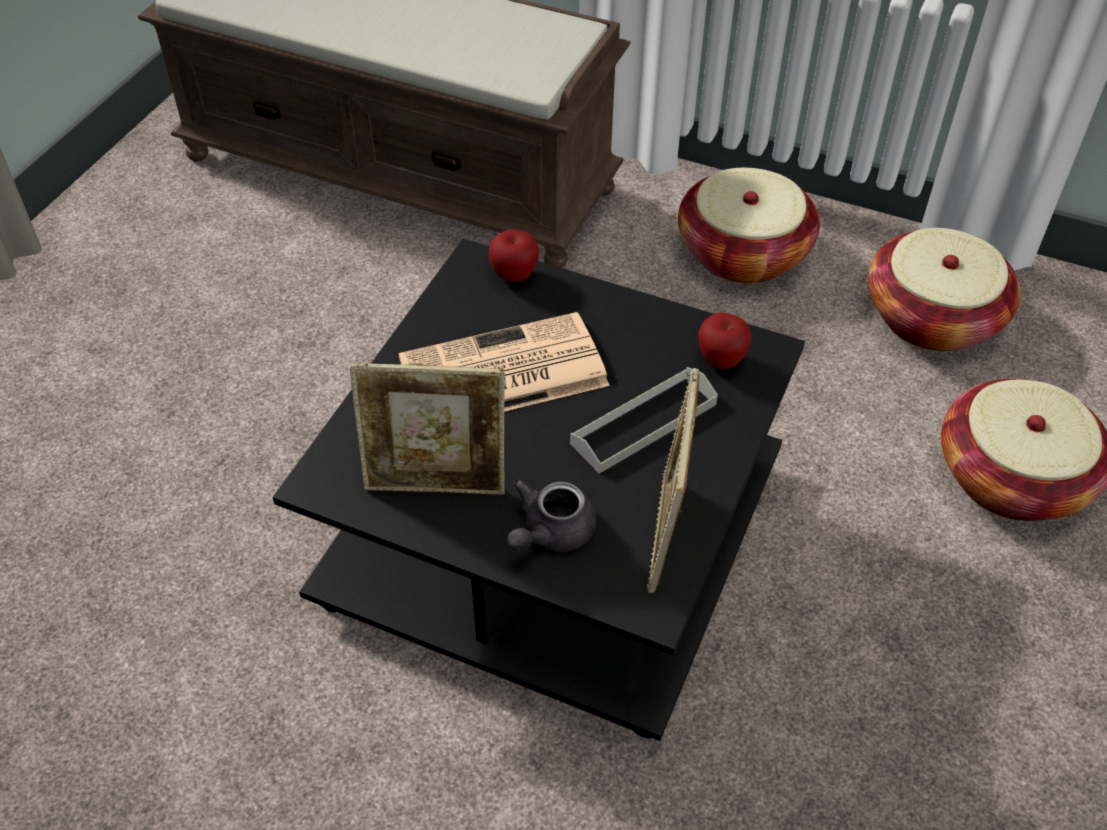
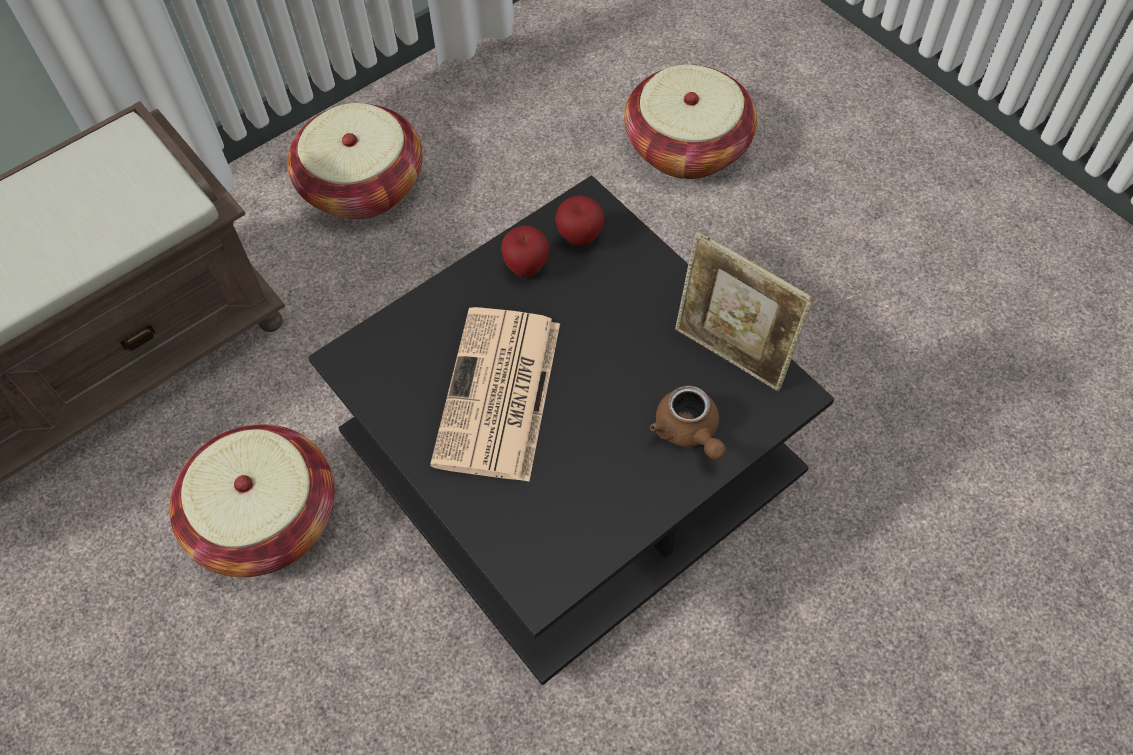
camera: 60 degrees left, 10 degrees up
(437, 485) = (595, 495): picture frame -> none
(514, 276) = (386, 336): apple -> apple (526, 267)
(550, 533) = (689, 432): grey teapot -> brown teapot
(644, 423) = (614, 318): grey tray -> none
(932, 318) = (516, 106): basket -> basket (265, 518)

